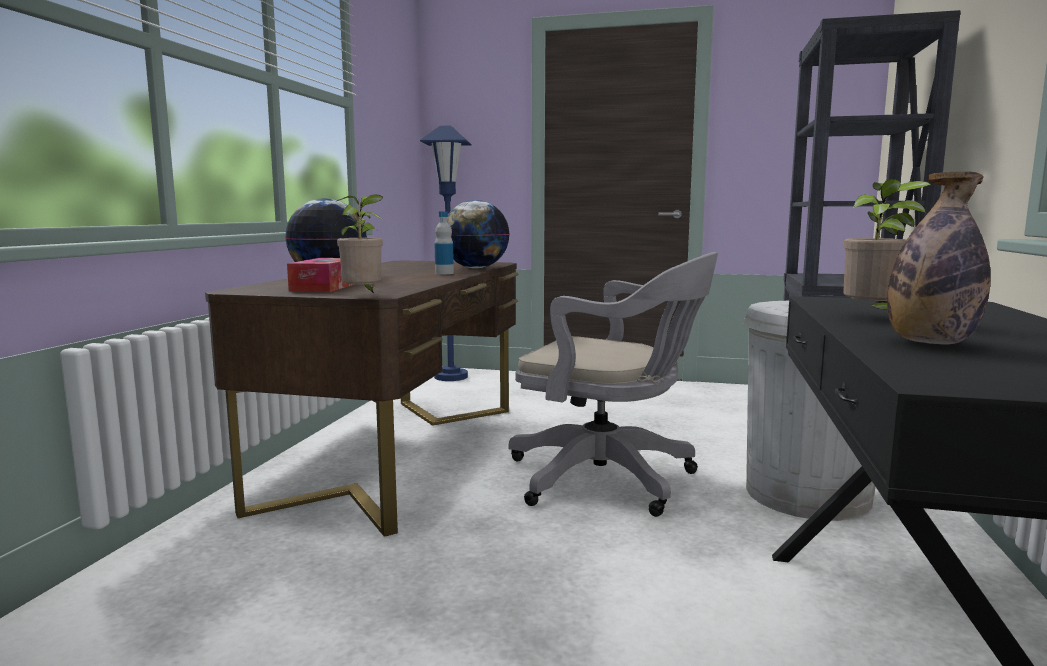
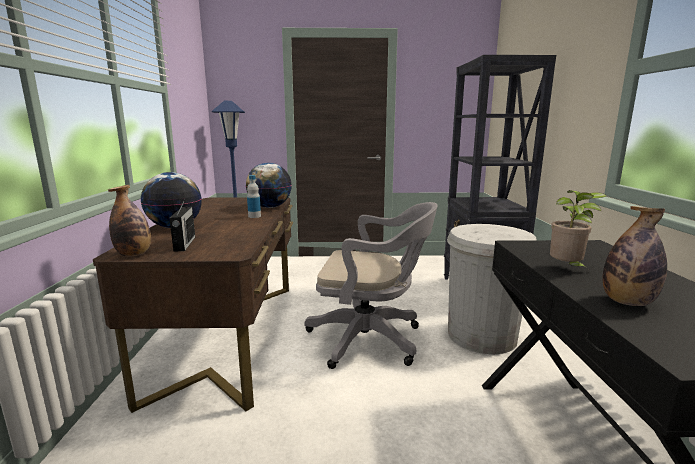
camera: 15 degrees left, 5 degrees up
(255, 291) = (134, 254): none -> bottle
(325, 287) = (184, 244): tissue box -> radio
(364, 297) = (225, 258): potted plant -> none

